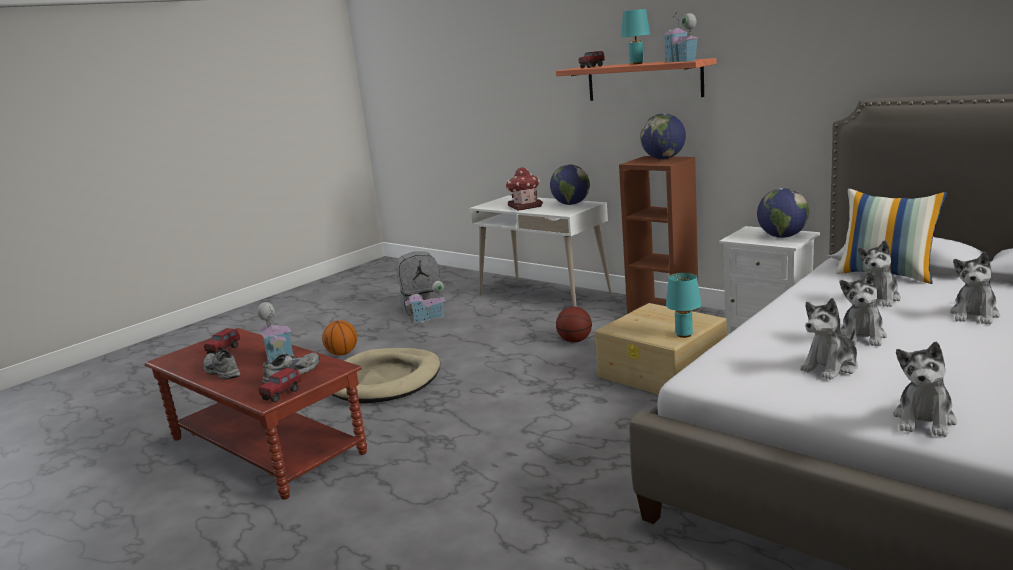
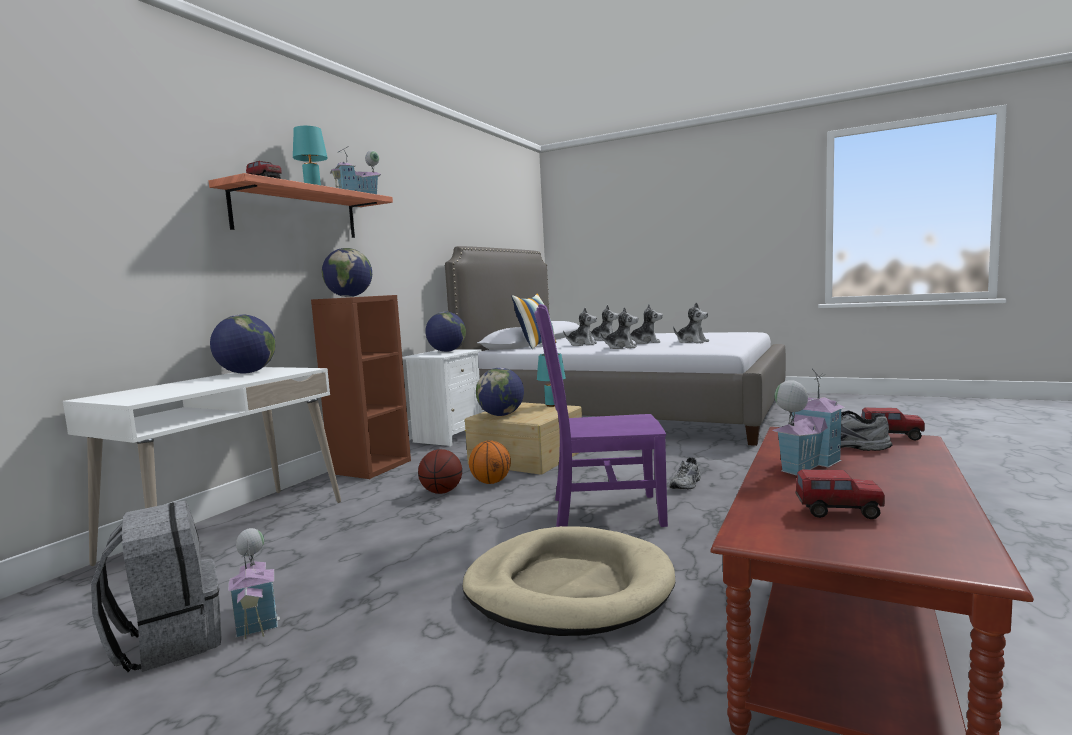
camera: 105 degrees left, 10 degrees down
(220, 372) = (908, 486): grey shoe -> grey shoe (687, 484)
(342, 353) = (431, 682): basketball -> basketball (491, 482)
(485, 397) = (602, 511): none -> purple chair
(524, 206) = (207, 384): toy house -> none
(647, 314) = (501, 415): none -> globe
(924, 420) = (736, 337): plush toy -> plush toy (621, 347)

